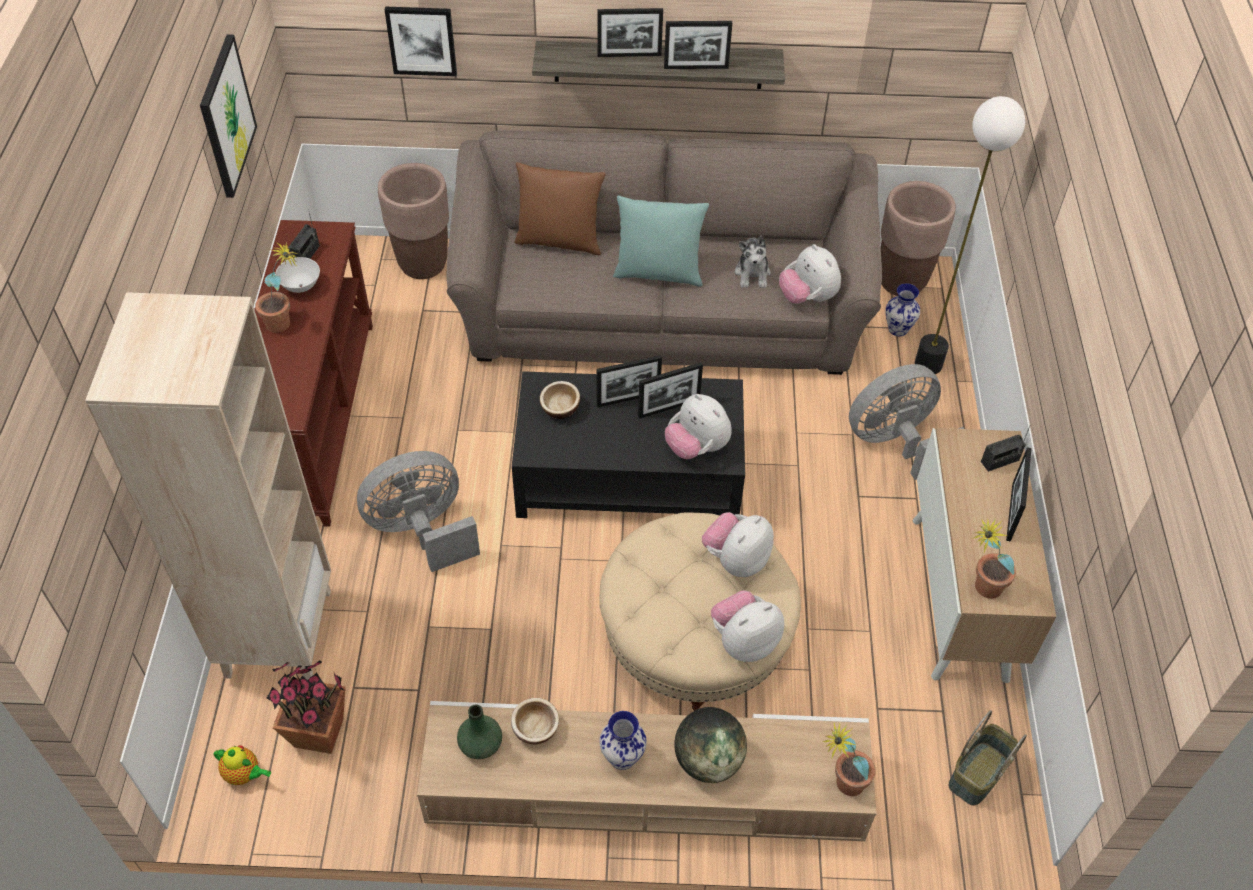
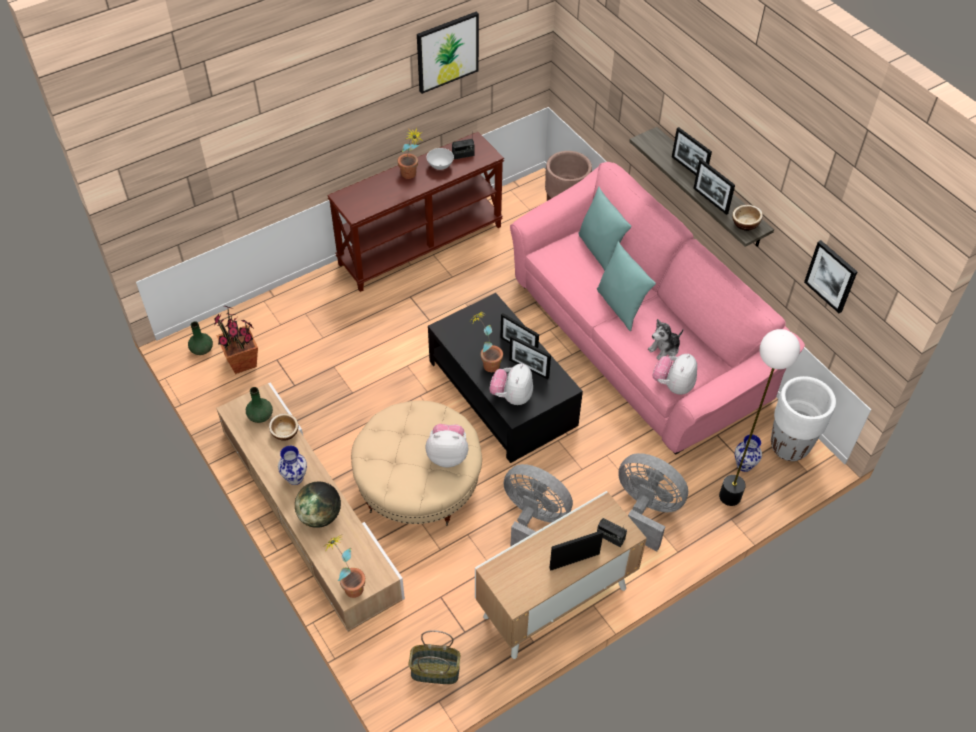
camera: 55 degrees right, 0 degrees up
(244, 774) = (201, 349): teapot -> green vase
(277, 632) = (284, 312): beige bookcase -> none
(421, 40) = (608, 86): picture -> picture (831, 276)
(422, 531) = (388, 328): grey fan -> grey fan (534, 521)
(559, 241) = (600, 250): brown pillow -> turquoise pillow
(560, 408) = (484, 323): bowl -> bowl (745, 224)
(661, 310) = (637, 340): brown sofa -> pink sofa
(744, 641) = (397, 487): plush toy -> none
(902, 281) = (789, 447): brown planter -> white planter
(980, 589) = (500, 571): potted plant -> potted plant (487, 363)

